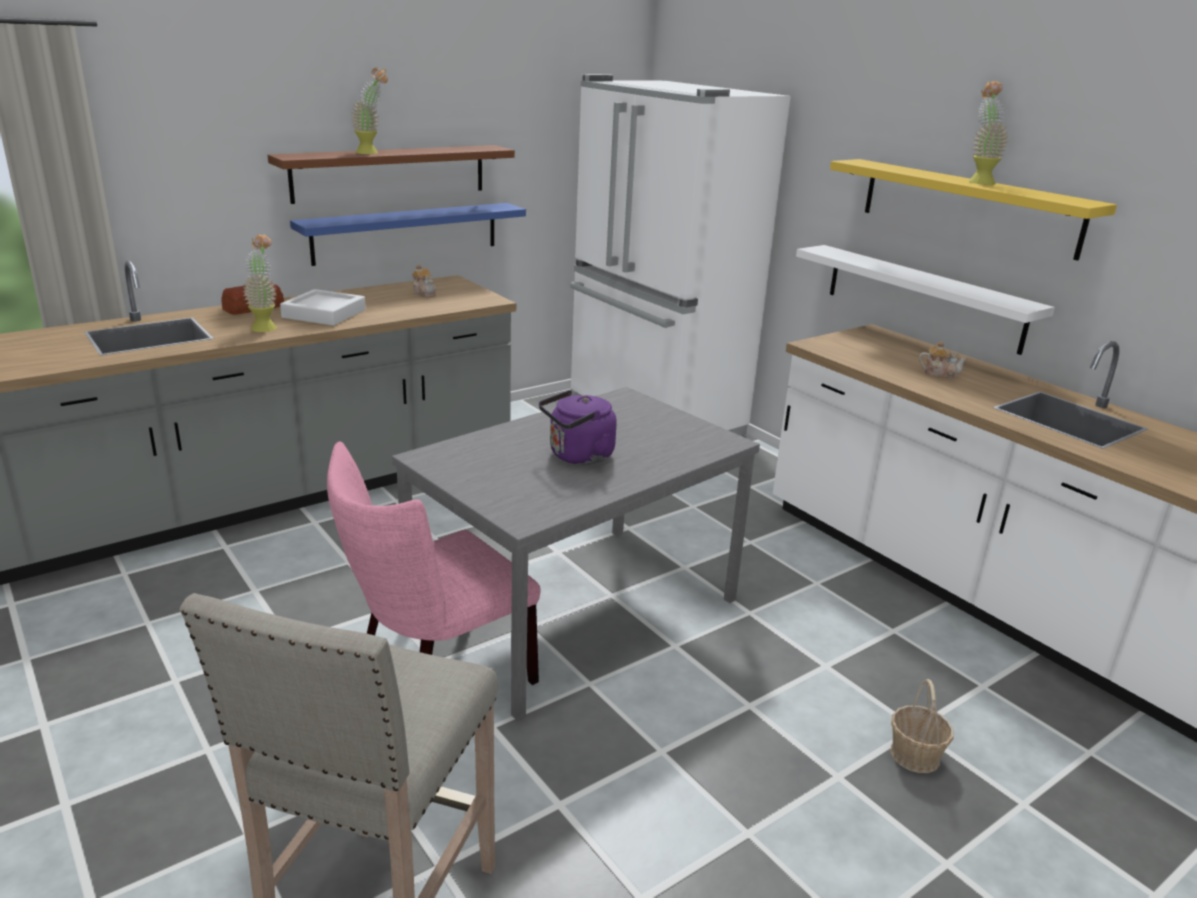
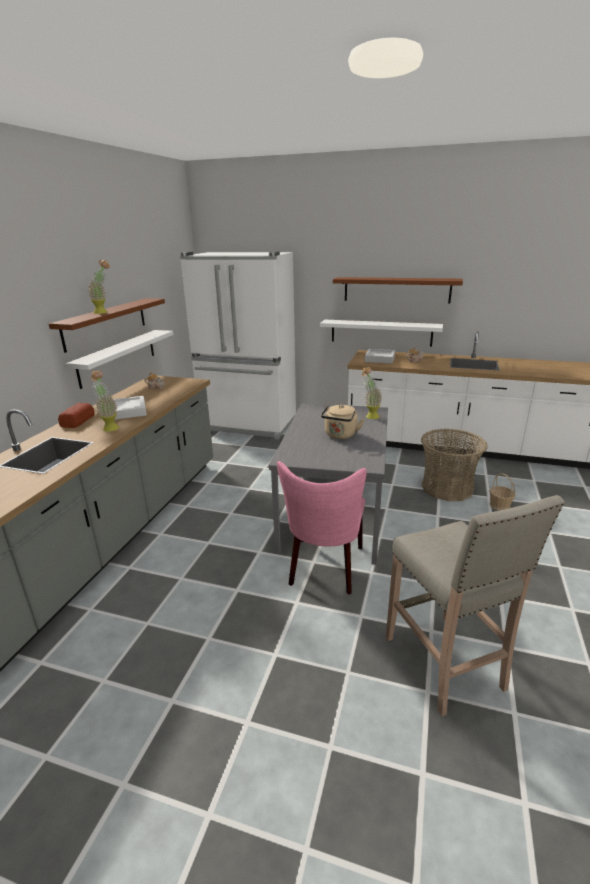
camera: 35 degrees left, 0 degrees up
(406, 233) = (118, 357): blue shelf -> white shelf
(578, 456) = (340, 435): purple kettle -> beige kettle
(851, 669) = (447, 488): none -> basket
(873, 351) = (379, 359): none -> grey tray
(968, 206) = (396, 290): yellow shelf -> brown shelf
(978, 181) = (403, 278): potted plant -> potted plant (369, 415)

